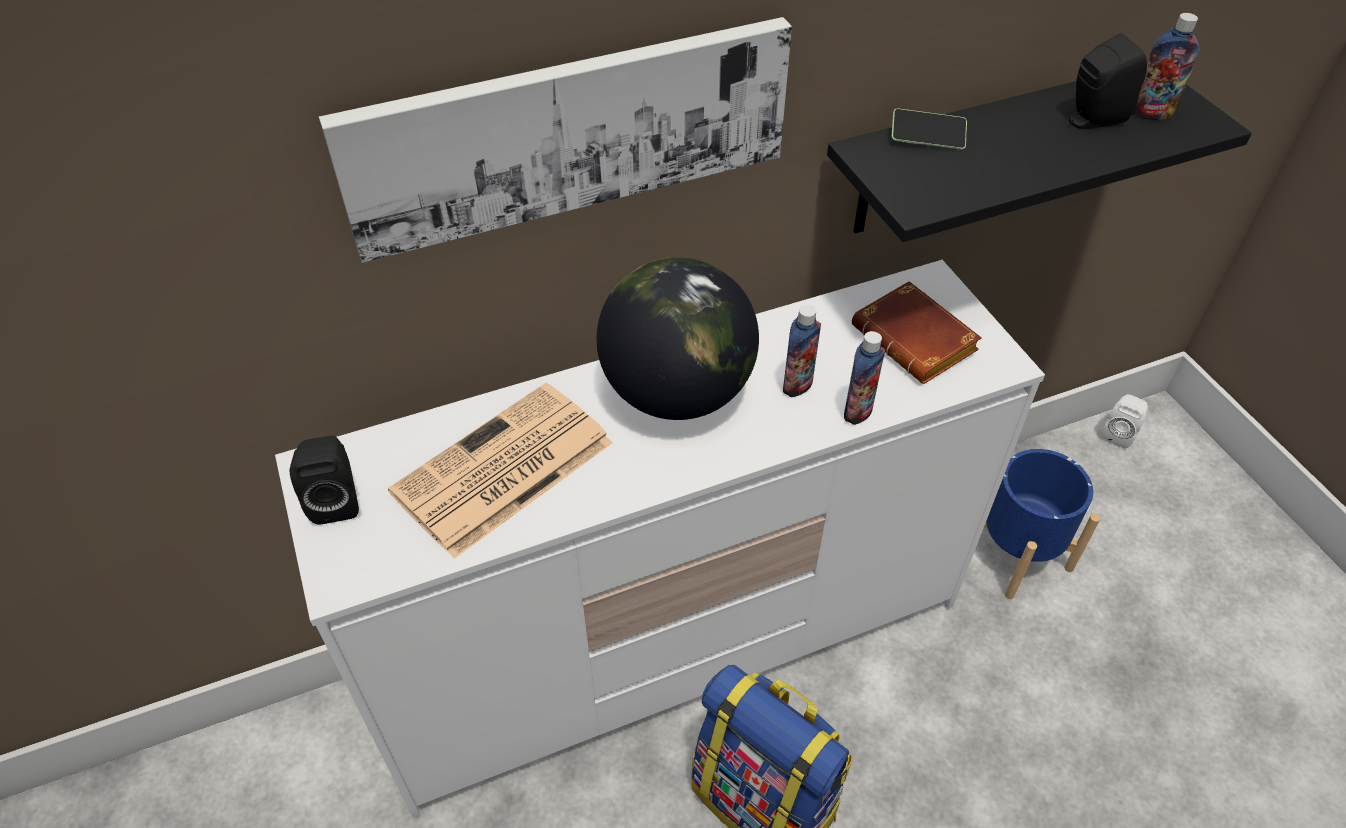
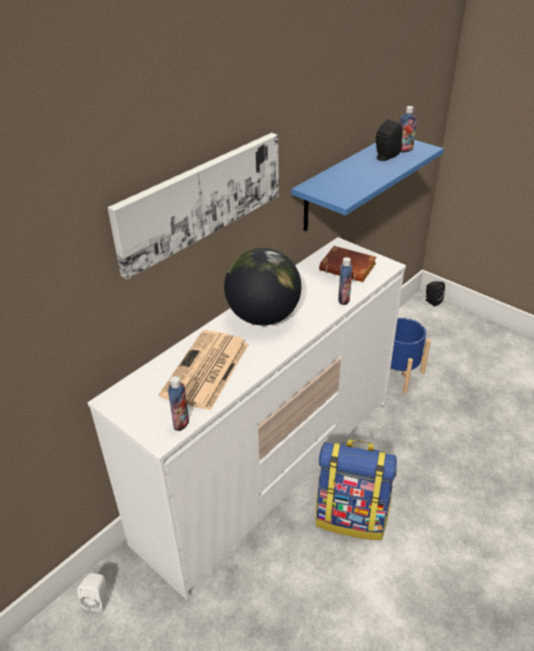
camera: 25 degrees left, 10 degrees down
(336, 500) = (134, 409): black speaker -> black speaker (432, 301)
(797, 385) = (312, 298): bottle -> bottle (181, 422)
(927, 138) = (329, 177): phone -> none
(985, 150) = (344, 183): black shelf -> blue shelf
(1119, 434) = (411, 313): white speaker -> white speaker (98, 599)

